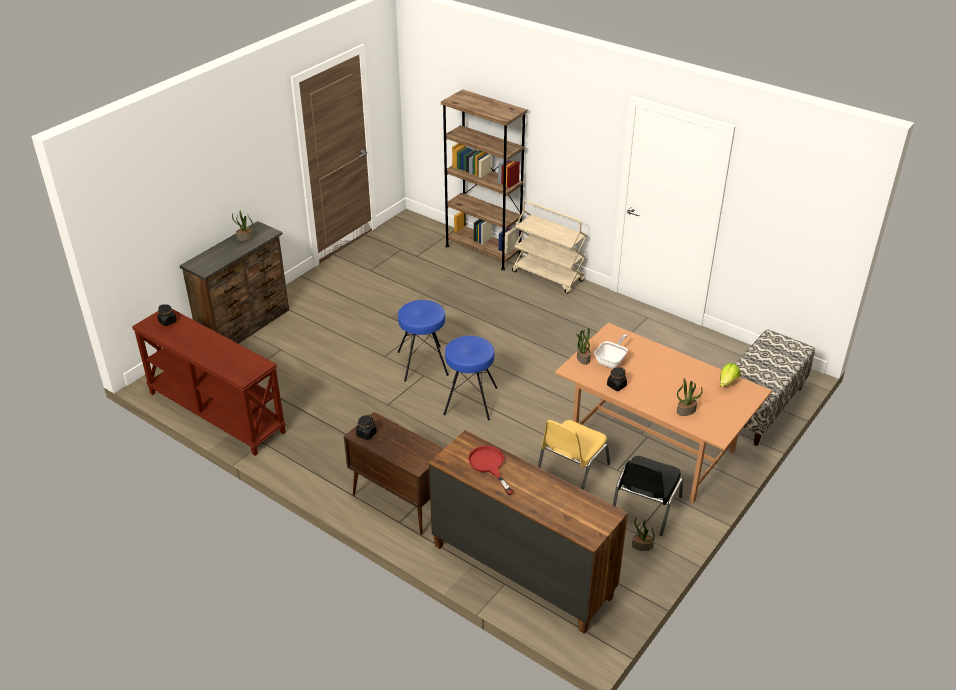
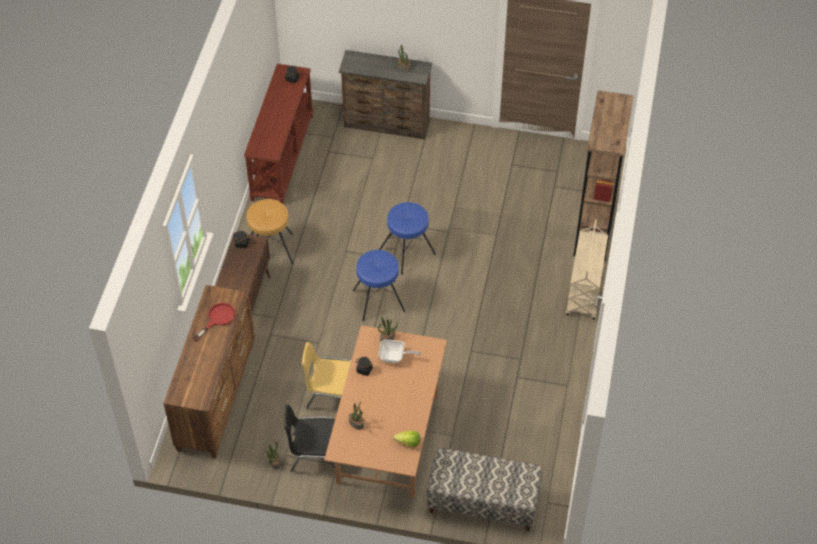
camera: 65 degrees right, 15 degrees up
(339, 460) = (271, 249): none -> brown stool

